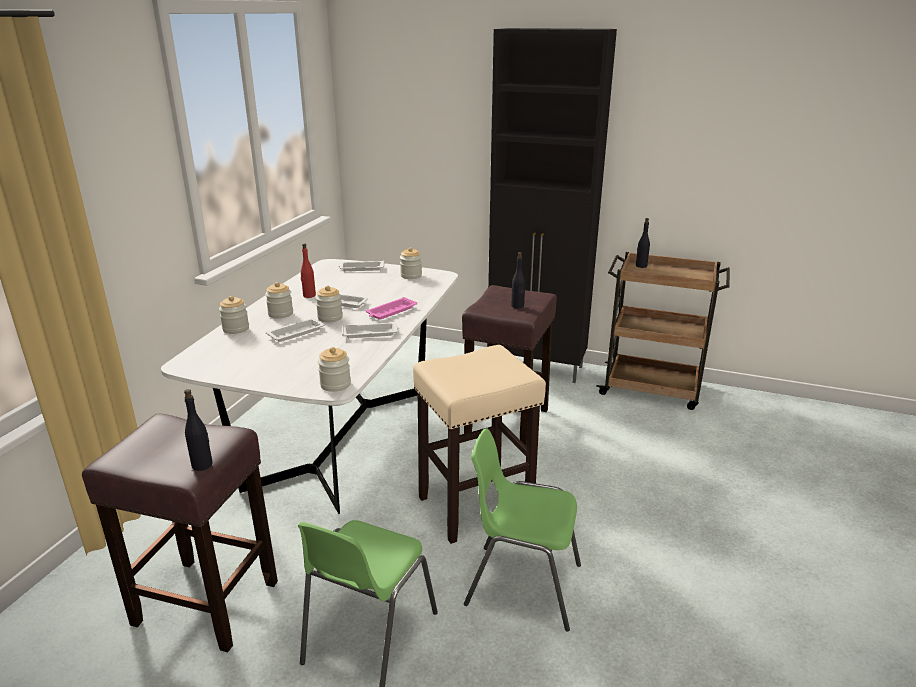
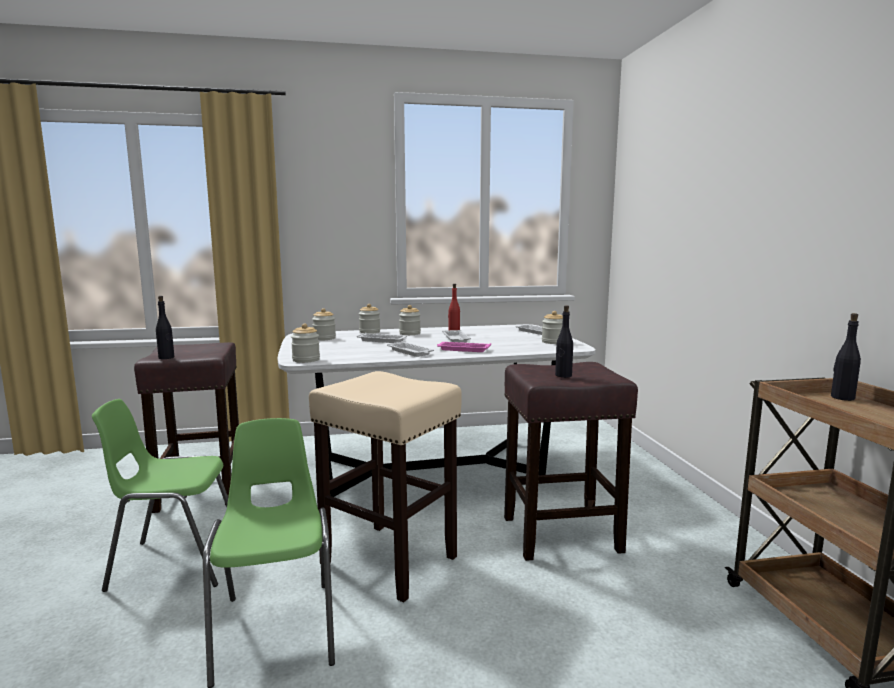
camera: 60 degrees right, 15 degrees down
(330, 317) = (423, 341): jar -> jar (324, 338)
(537, 368) = (703, 521): black cabinet -> none

